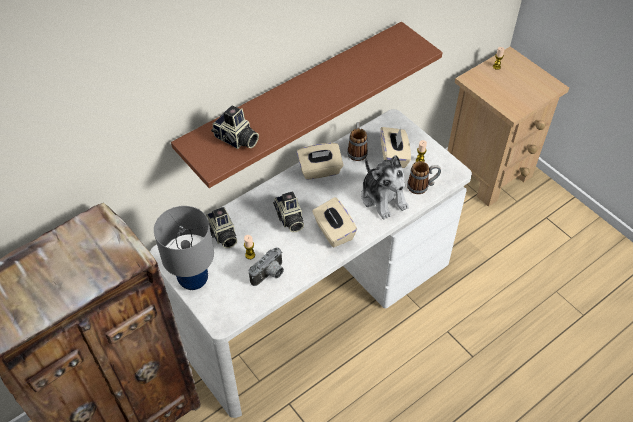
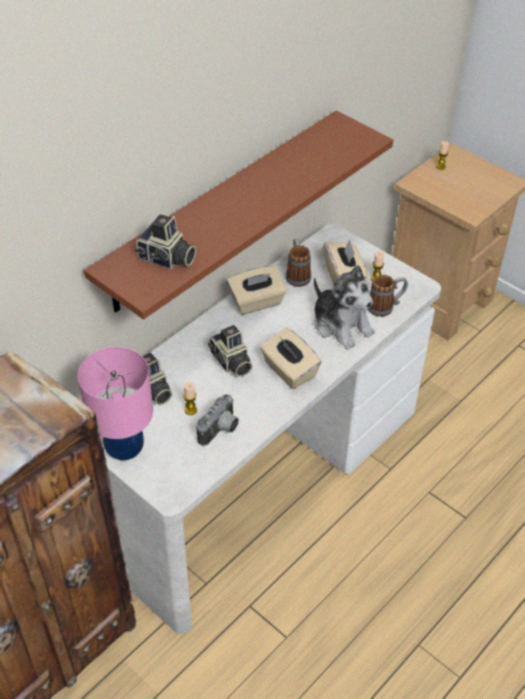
camera: 10 degrees left, 5 degrees down
(194, 279) = (125, 447): grey table lamp -> pink table lamp

